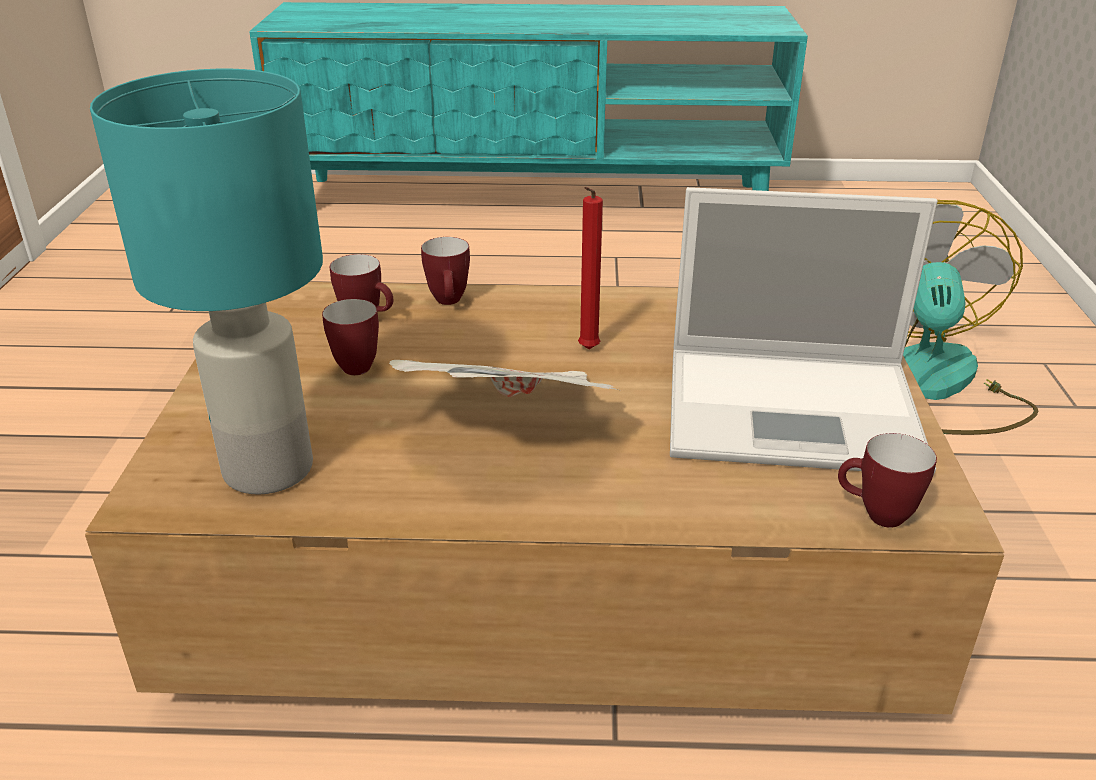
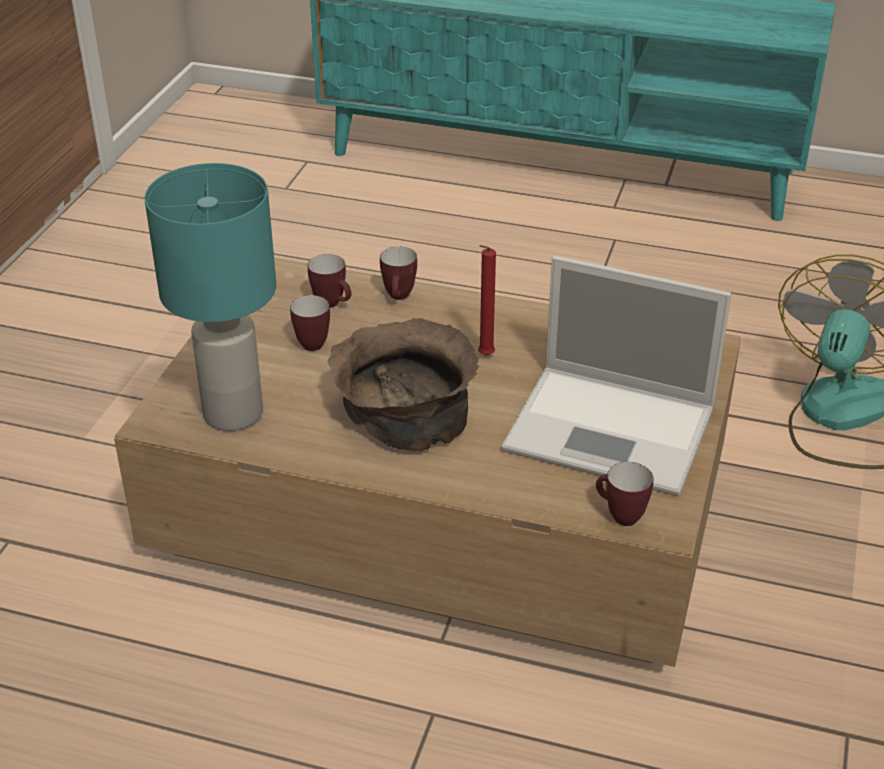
camera: 15 degrees right, 5 degrees up
(515, 425) = (406, 409): newspaper -> brown bowl

